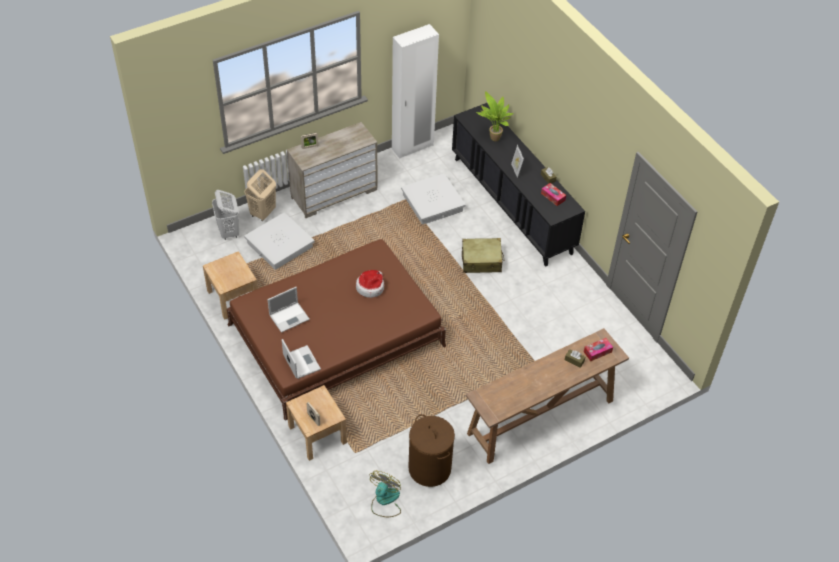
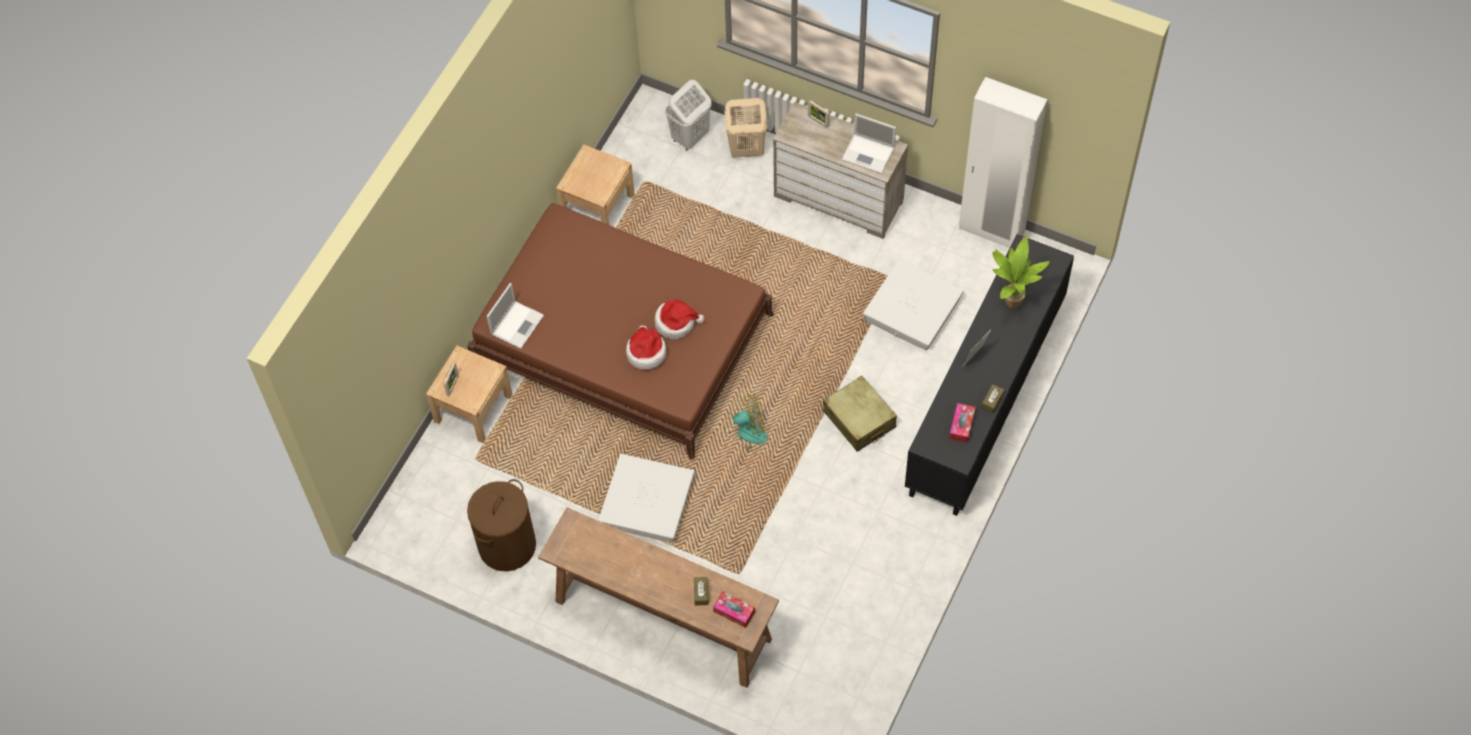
camera: 60 degrees right, 10 degrees up
(280, 245) = (711, 199): white storage box -> white storage box (647, 503)
(290, 317) = (570, 272): laptop -> laptop (869, 154)
(378, 311) = (646, 352): none -> hat
(385, 501) = (433, 527): fan -> fan (744, 435)

